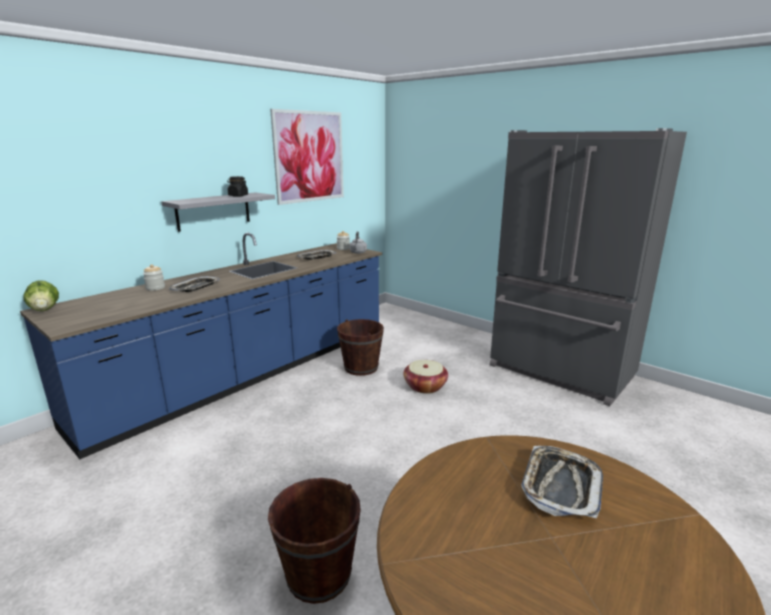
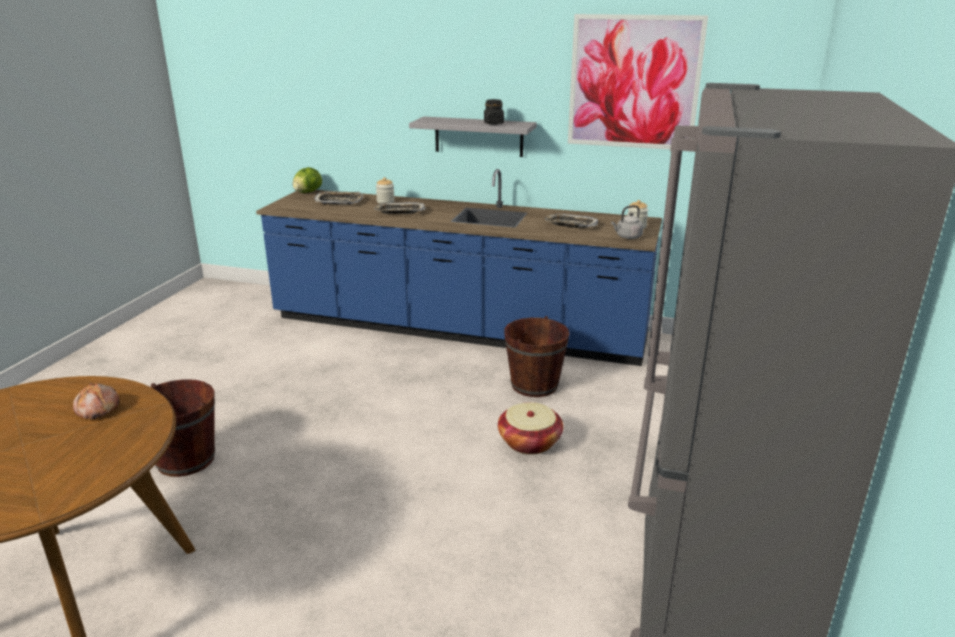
camera: 65 degrees right, 5 degrees up
(483, 481) = (97, 409): none -> bread
(560, 486) = (88, 445): tray -> tray (339, 201)

